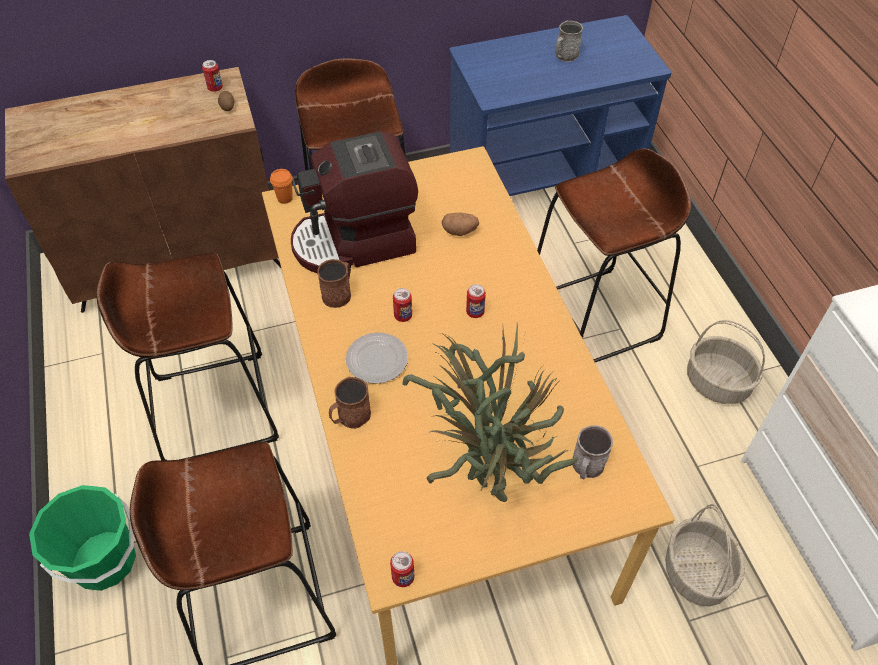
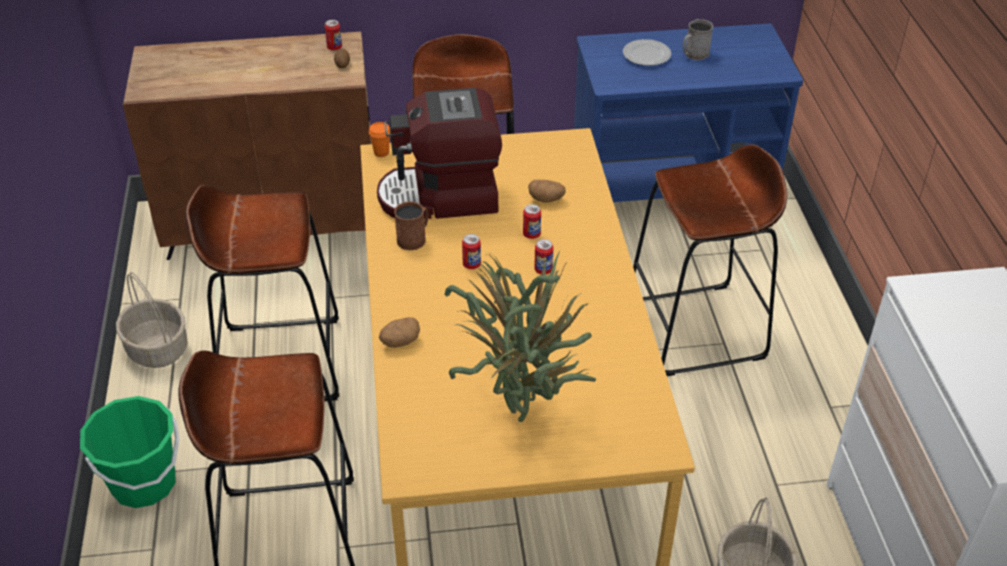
camera: 10 degrees right, 10 degrees down
(350, 417) = (400, 342): brown mug -> potato
(376, 360) = (436, 298): plate -> plate (646, 55)
(403, 577) = (418, 476): can -> can (531, 234)
(586, 467) = (618, 412): grey mug -> none
(718, 382) = (819, 408): basket -> basket (158, 349)

